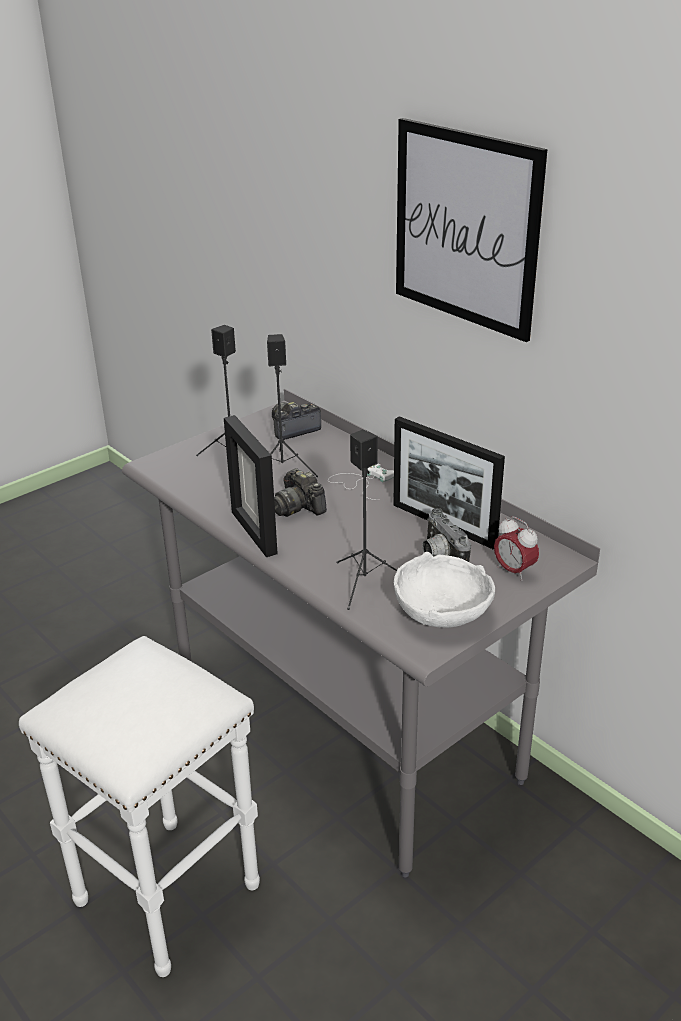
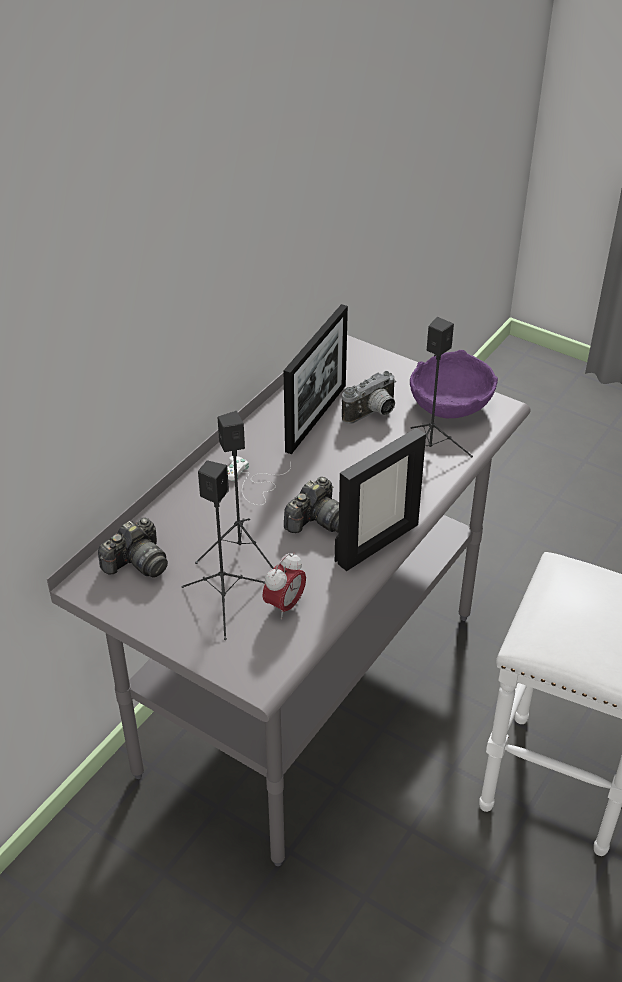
camera: 105 degrees left, 10 degrees up
(293, 429) = (137, 563): camera -> camera turned 90 degrees counterclockwise
(442, 612) = (449, 404): white bowl -> purple bowl
(465, 228) = (209, 177): picture -> none
(514, 571) = (374, 372): alarm clock -> alarm clock (284, 605)

